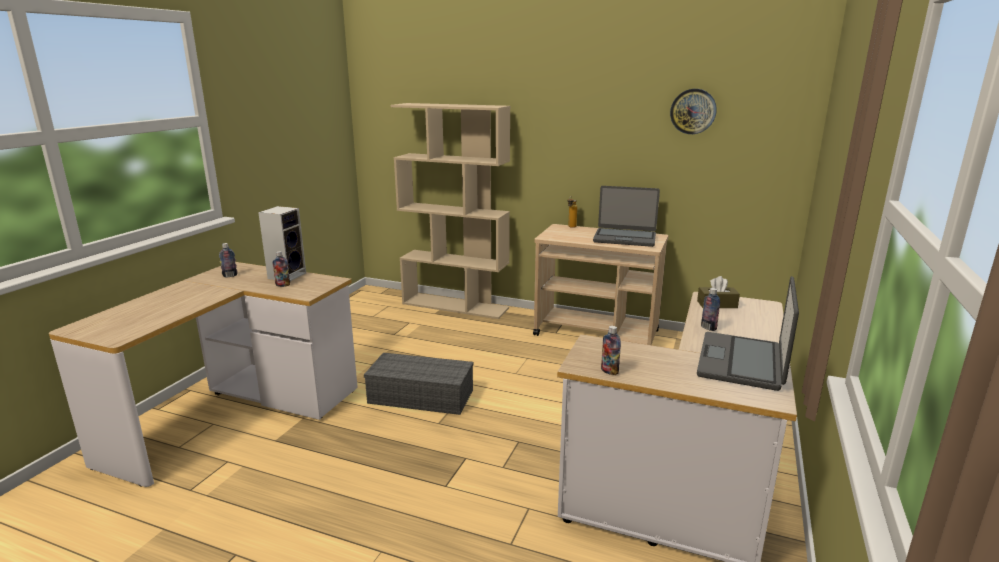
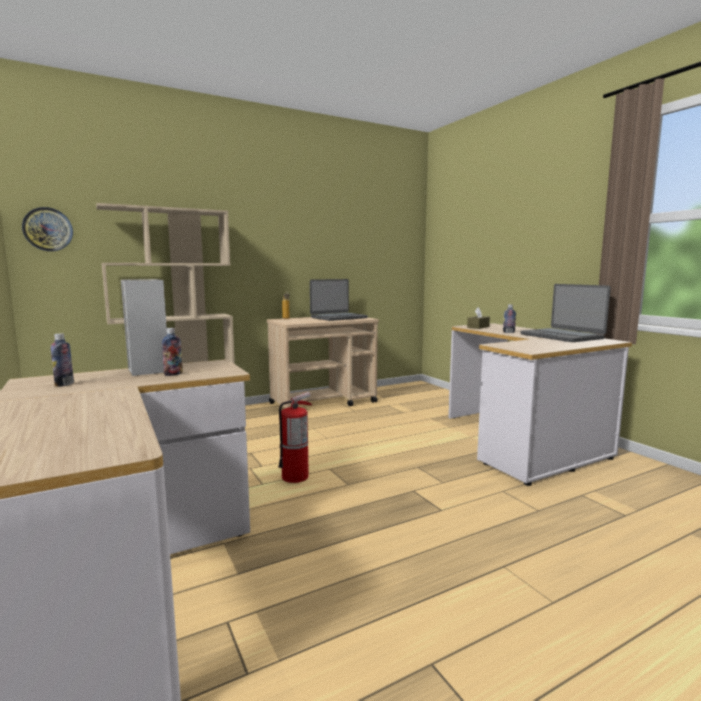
camera: 50 degrees left, 10 degrees down
(422, 396) = (295, 477): grey storage box -> fire extinguisher
(609, 371) = (546, 349): bottle -> none
(693, 111) = (358, 223): wall clock -> wall clock (48, 229)

